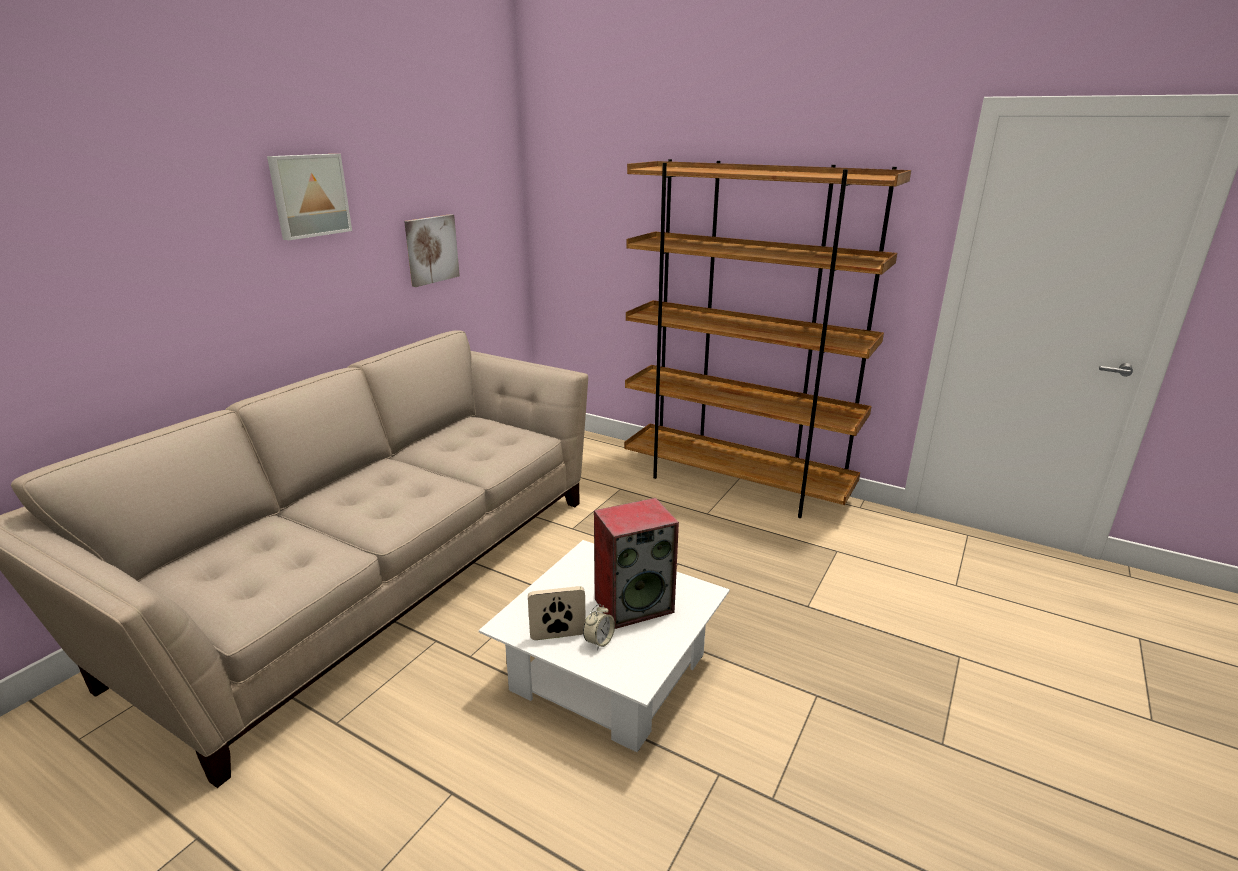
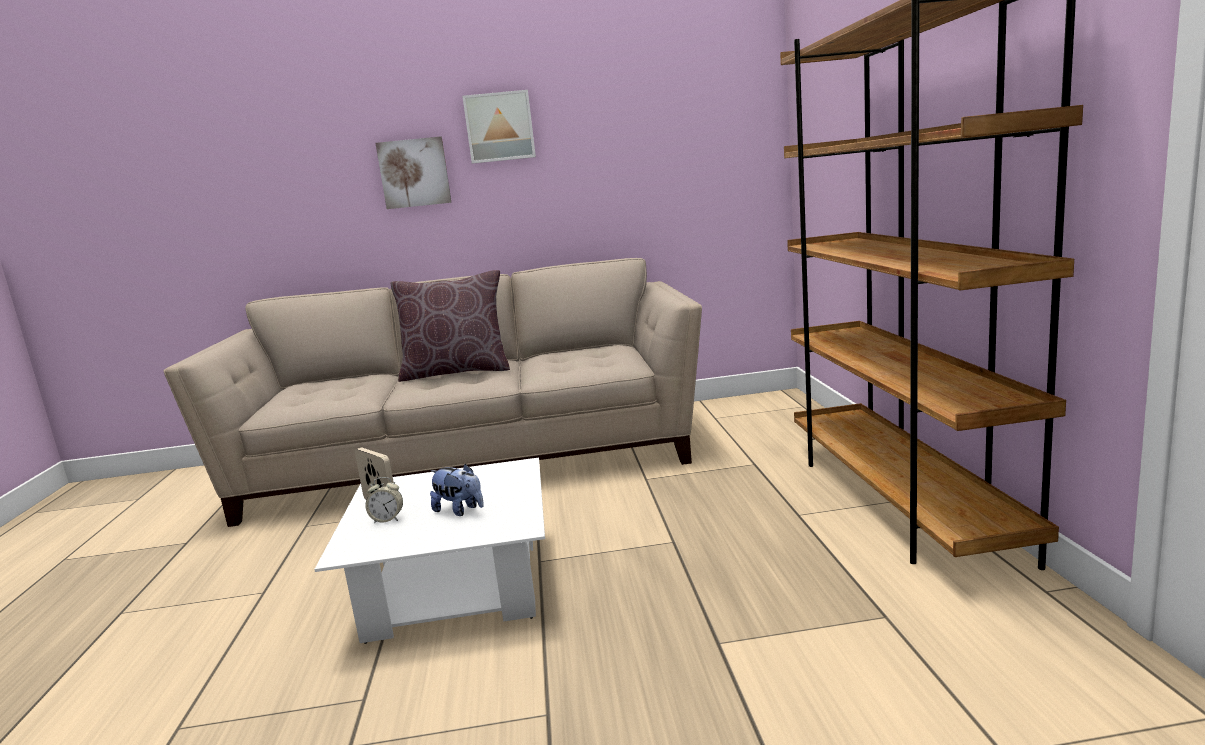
camera: 55 degrees right, 10 degrees down
(375, 488) = (456, 372): none -> brown pillow
(431, 249) = (637, 178): picture -> picture (414, 173)
(634, 604) = (460, 510): speaker -> plush toy

